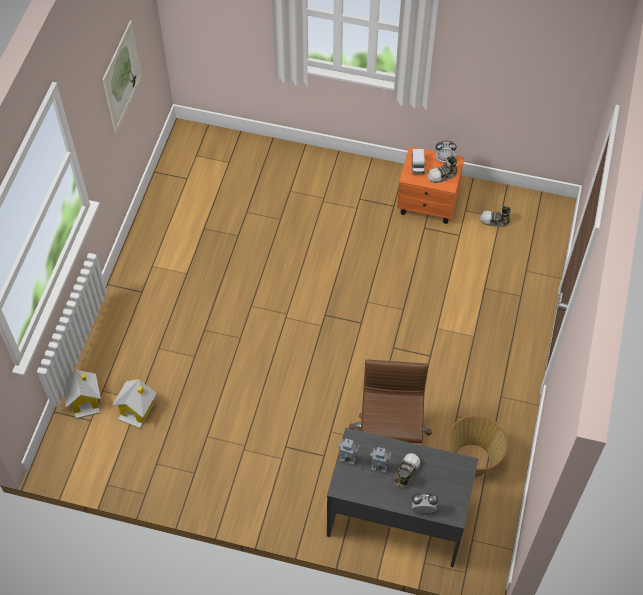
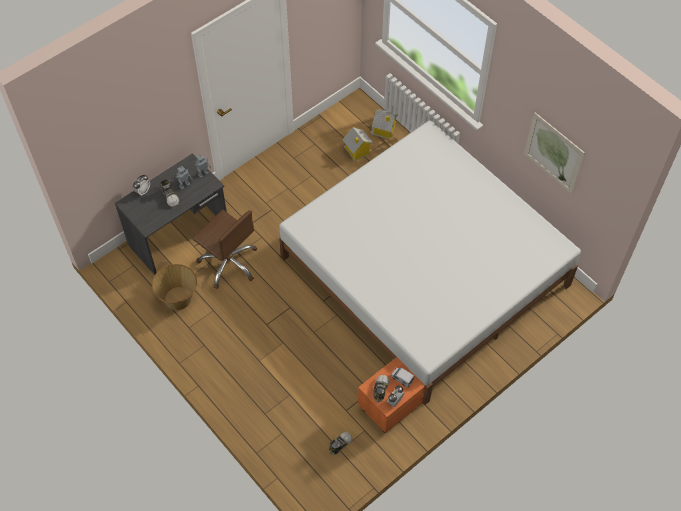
camera: 125 degrees right, 0 degrees up
(256, 257) = (424, 271): none -> white bed

